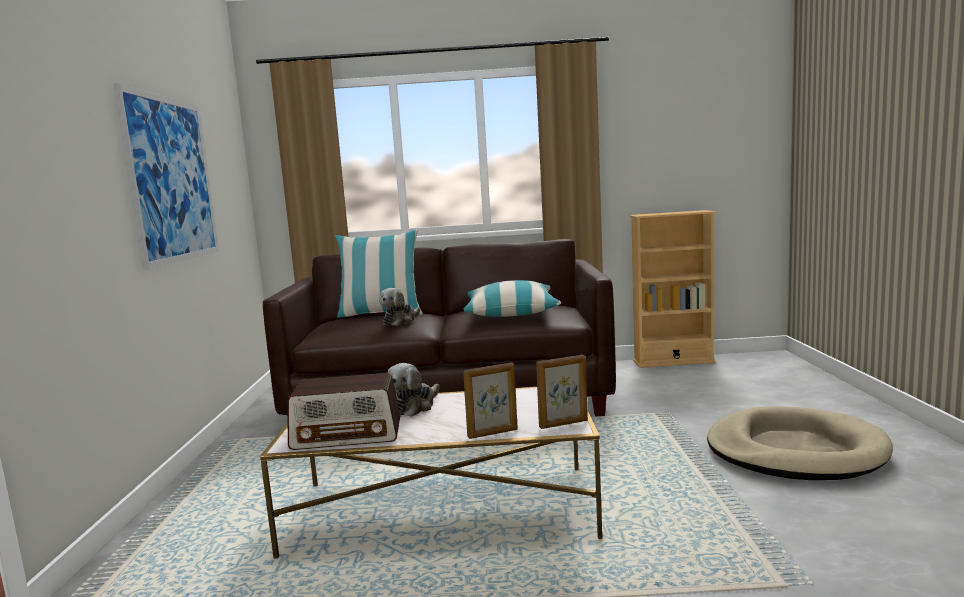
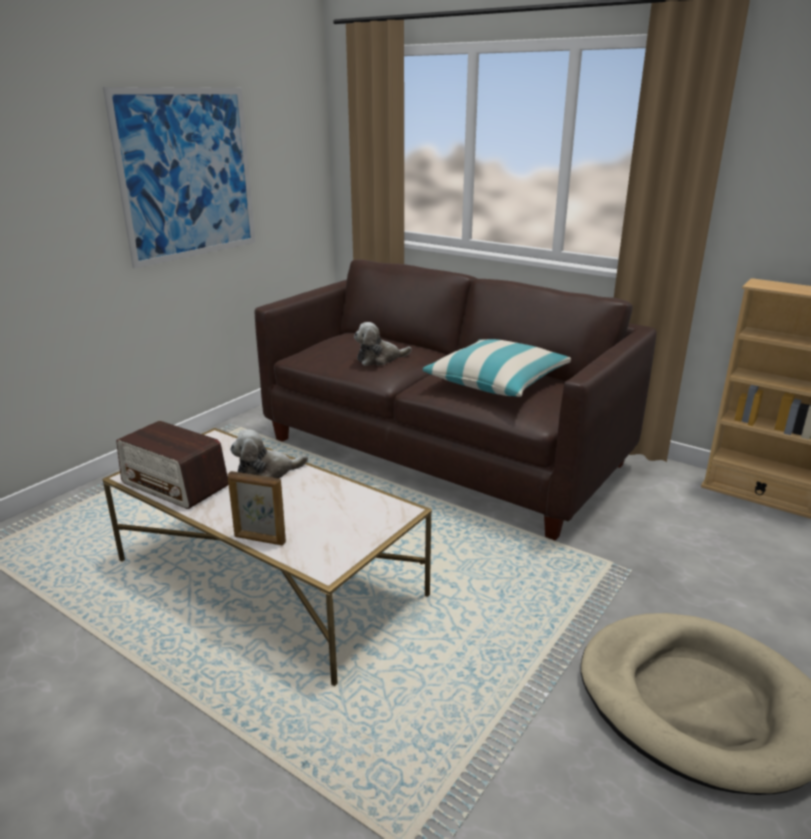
camera: 35 degrees right, 15 degrees up
(381, 314) = (391, 340): pillow -> none
(564, 424) = (326, 559): picture frame -> none

